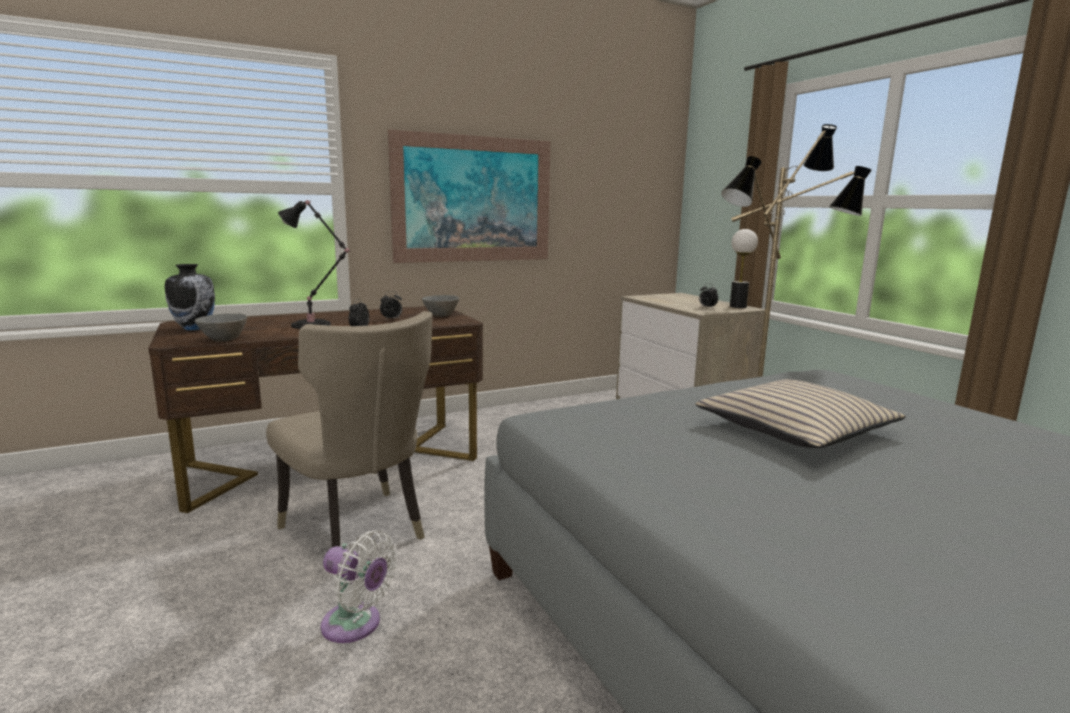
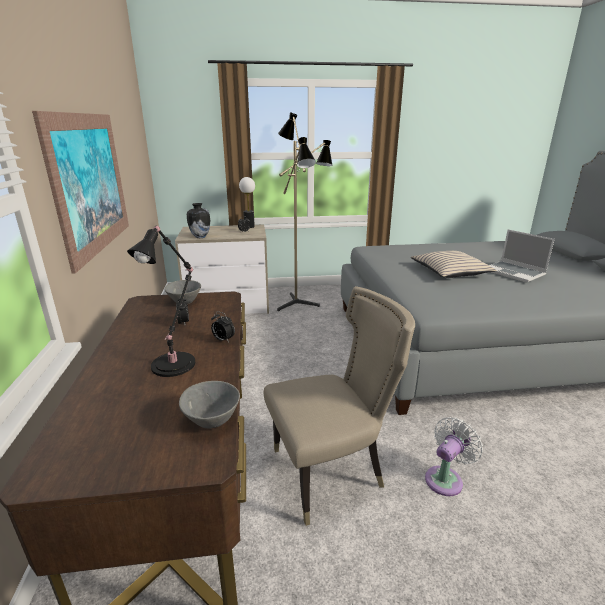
camera: 70 degrees left, 10 degrees up
(195, 328) = (108, 454): vase -> vase (200, 237)
(922, 496) = (514, 273): none -> laptop

